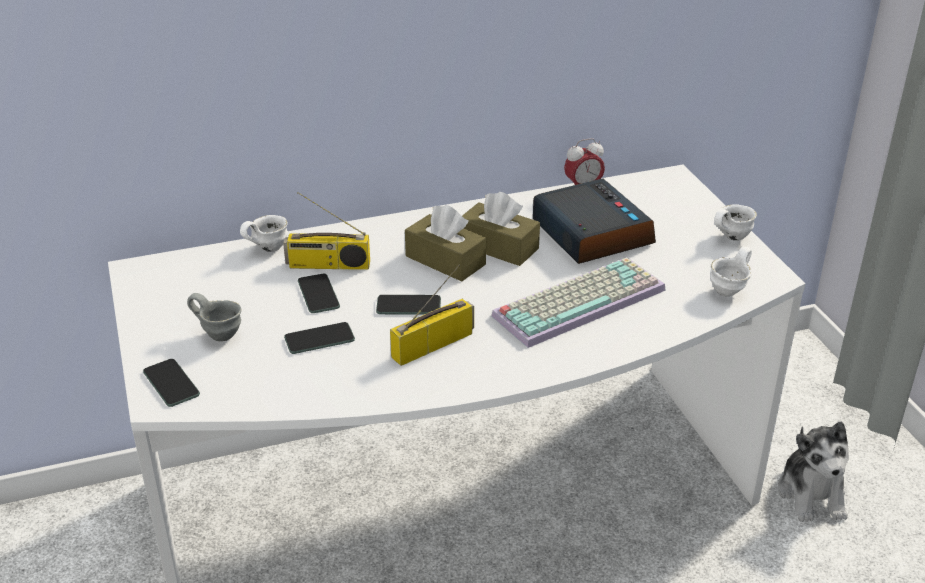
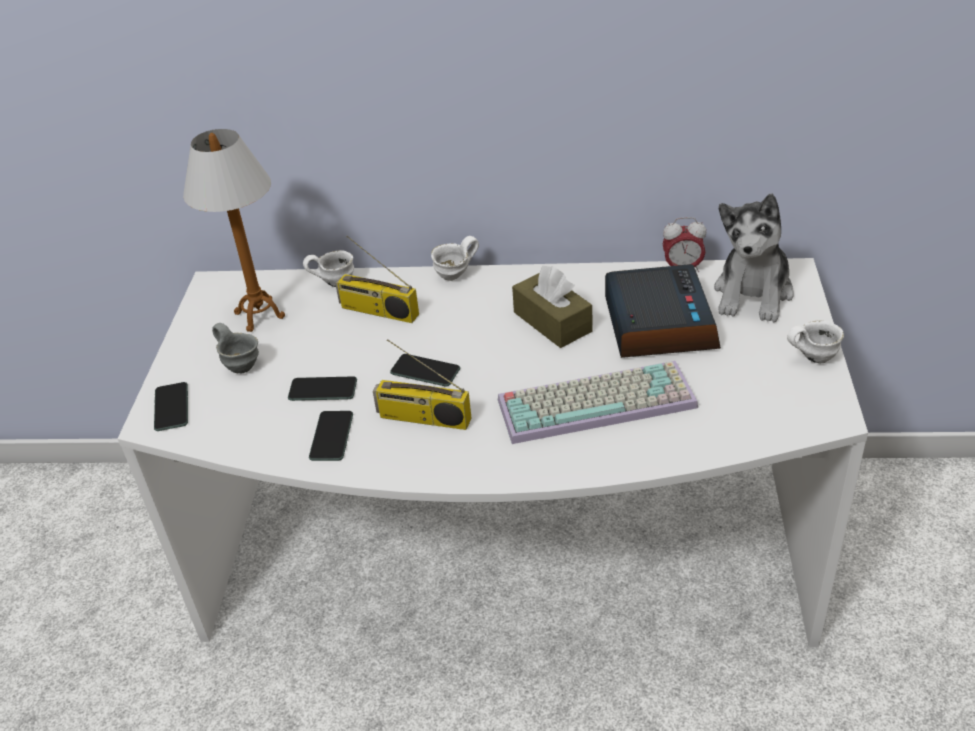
camera: 25 degrees right, 5 degrees up
(208, 288) = (260, 315): none -> table lamp
(318, 294) = (350, 341): phone -> phone (331, 436)
(433, 344) = (423, 418): radio -> radio turned 150 degrees counterclockwise
(445, 260) = (490, 327): brown tissue box -> none
(731, 291) = (772, 424): white mug -> white mug (456, 276)
(812, 494) = (886, 654): plush toy -> plush toy (753, 294)

